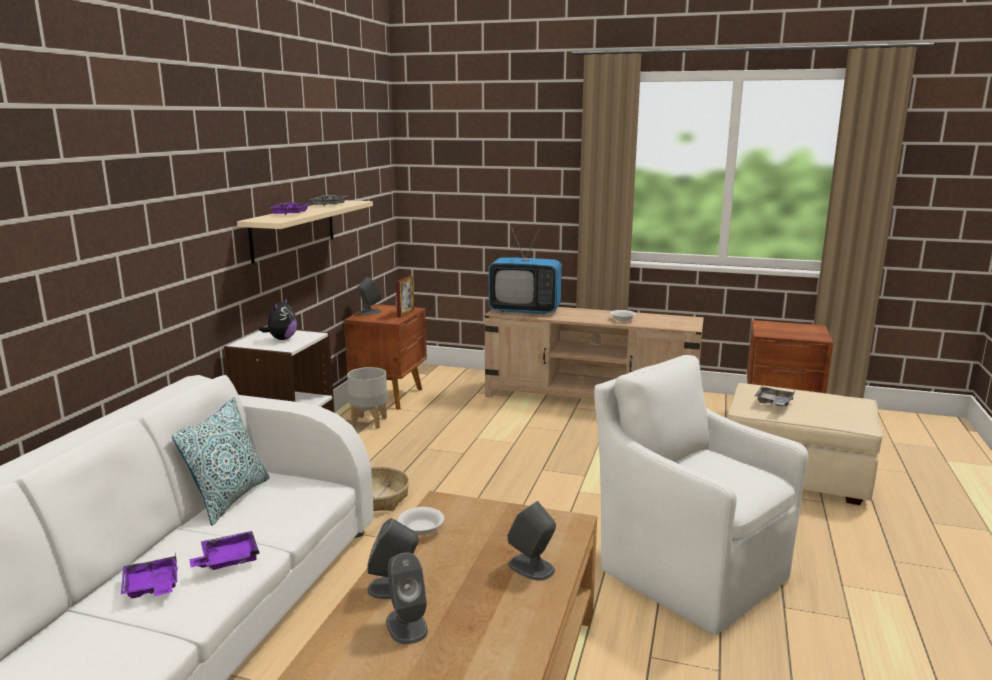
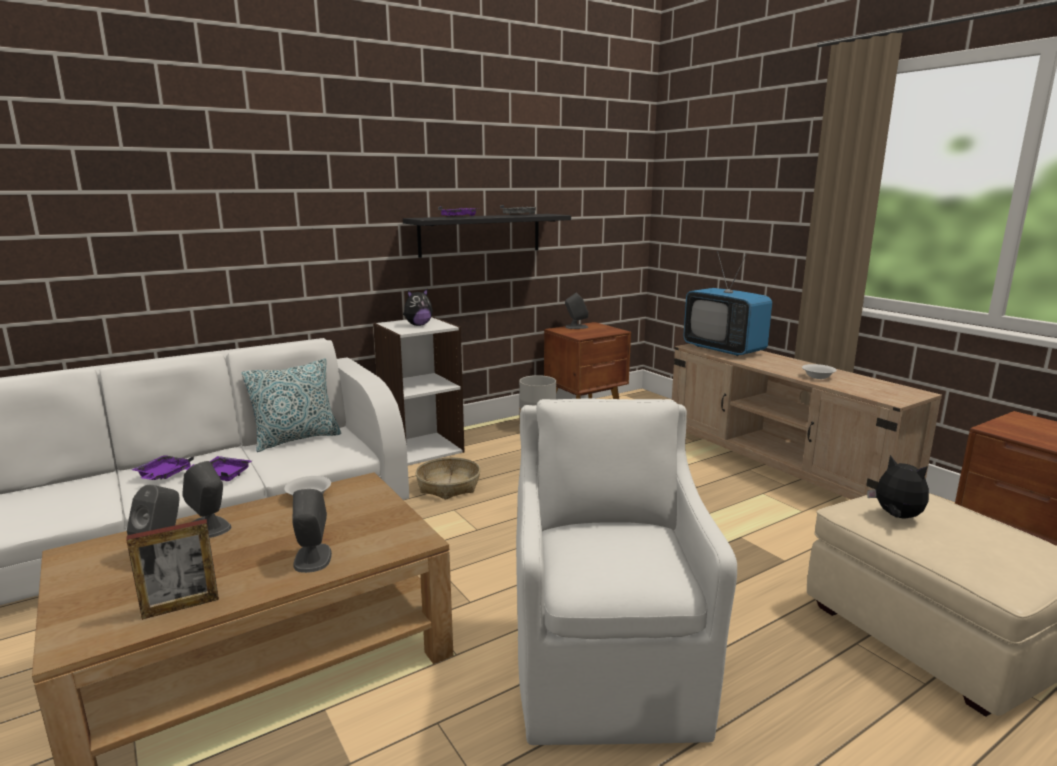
camera: 40 degrees right, 0 degrees up
(293, 229) = (480, 234): beige shelf -> black shelf
(405, 313) = (602, 333): picture frame -> picture frame (181, 606)
(773, 403) = (896, 516): grey tray -> plush toy

